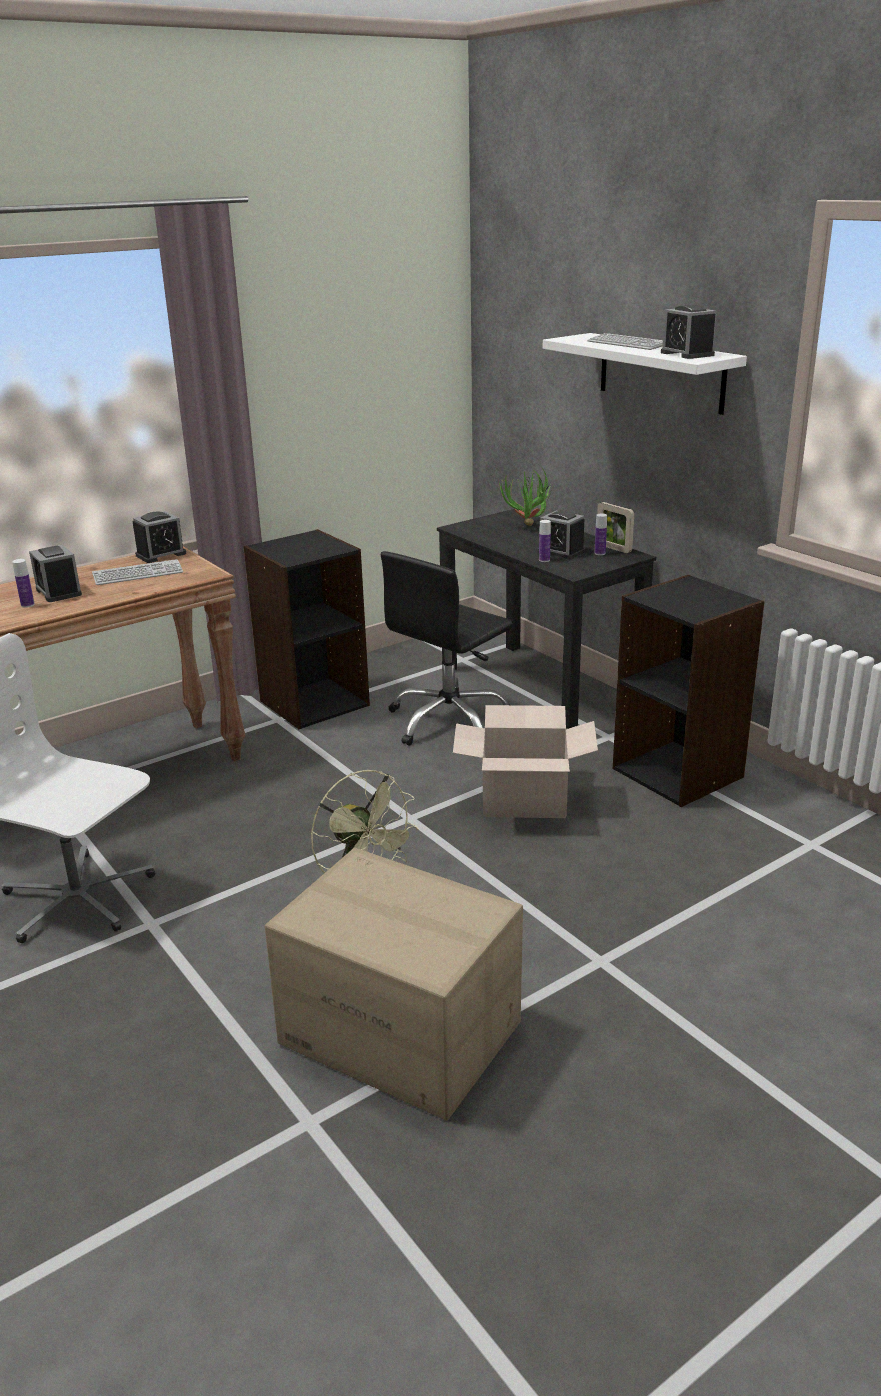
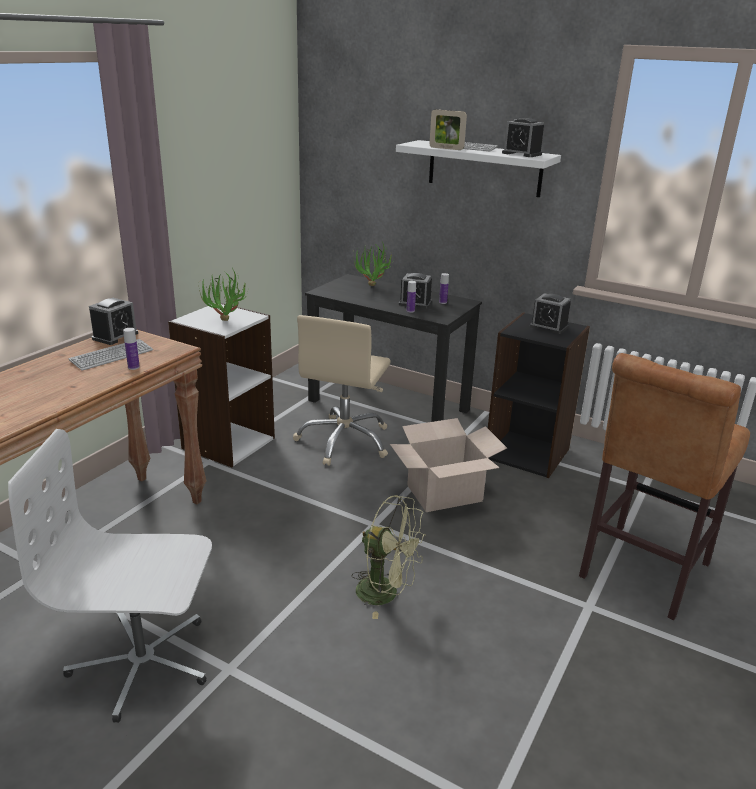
camera: 25 degrees left, 0 degrees up
(27, 605) = (30, 397): bottle -> bottle (133, 367)
(58, 592) = (50, 381): alarm clock -> alarm clock (548, 327)
(302, 553) = (226, 323): none -> potted plant
(314, 702) = (228, 443): black bookcase -> white bookcase
(402, 1032) = (502, 706): cardboard box -> none
(449, 721) = (344, 441): black office chair -> beige office chair
(613, 548) = (448, 298): picture frame -> picture frame (446, 148)
(706, 942) = (640, 574): none -> brown stool

